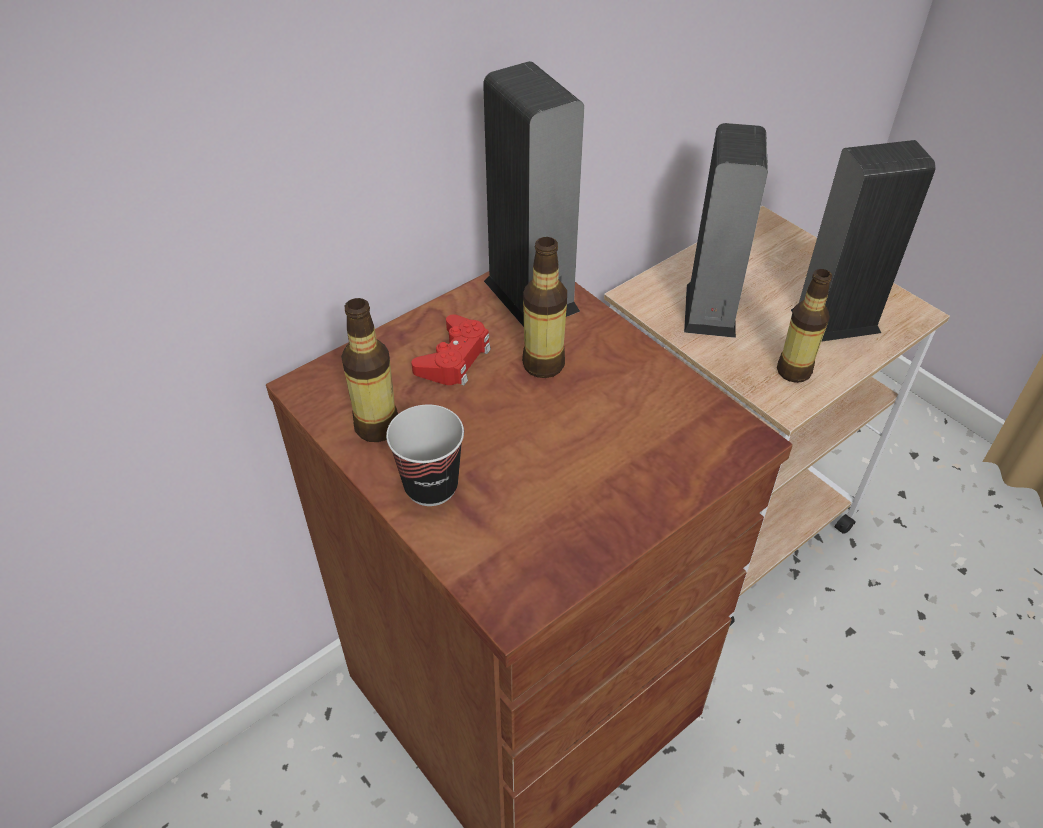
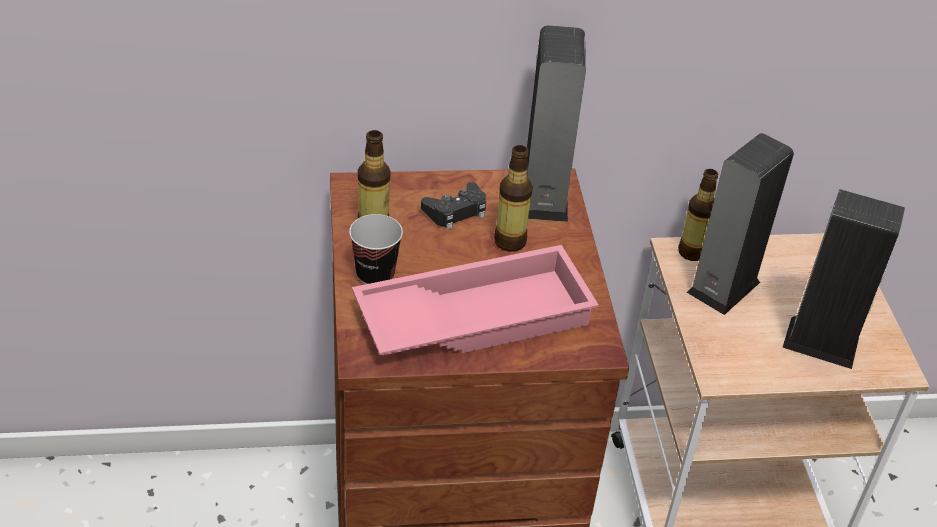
camera: 30 degrees right, 5 degrees down
(454, 358) = (456, 211): red game controller -> black game controller
(586, 474) = (474, 315): none -> pink tray
(793, 371) = (746, 359): bottle -> bottle (691, 252)

